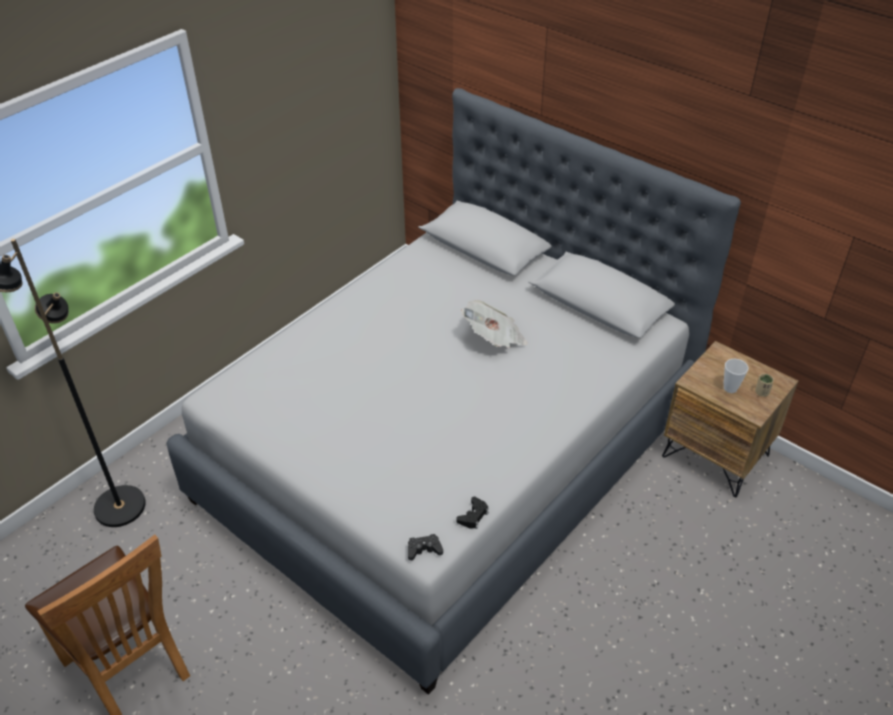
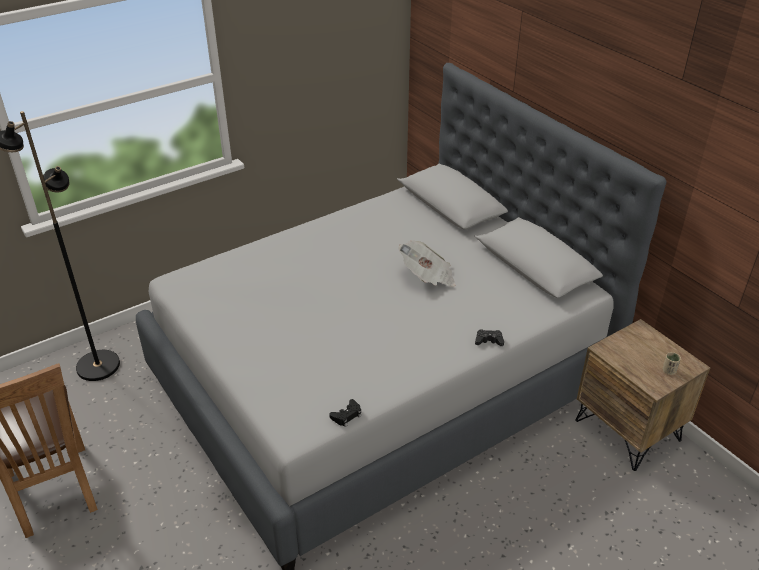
camera: 15 degrees right, 5 degrees down
(424, 549) = (292, 434): black game controller -> black game controller (489, 341)
(730, 388) = (639, 361): cup -> none

